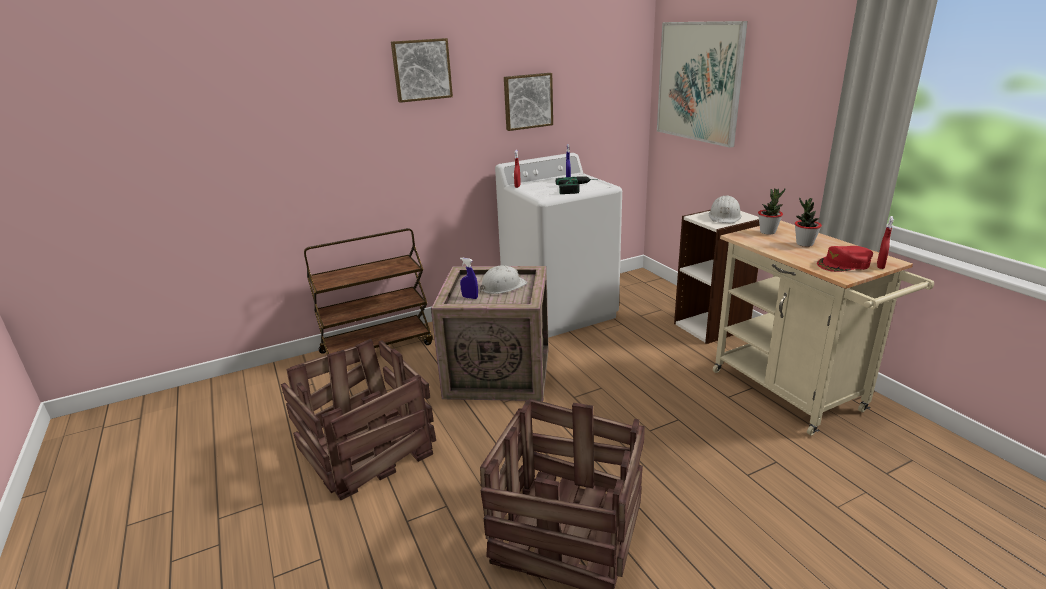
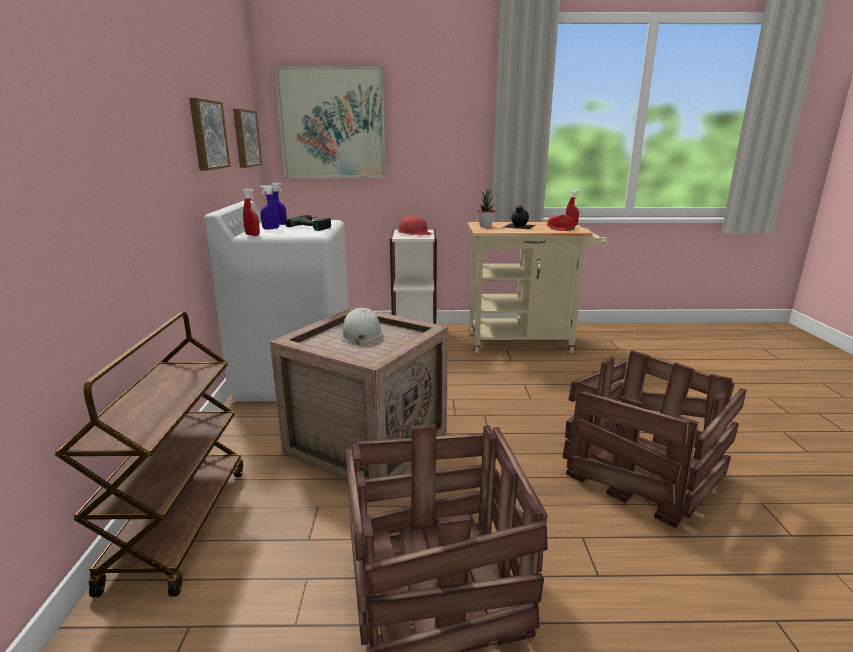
camera: 65 degrees left, 5 degrees down
(421, 70) = (126, 65): picture -> picture (245, 138)
(470, 297) = (365, 351): blue spray bottle -> blue spray bottle (271, 229)
(724, 217) = (414, 233): white hard hat -> red hard hat
(804, 244) = (518, 226): potted plant -> black bottle

